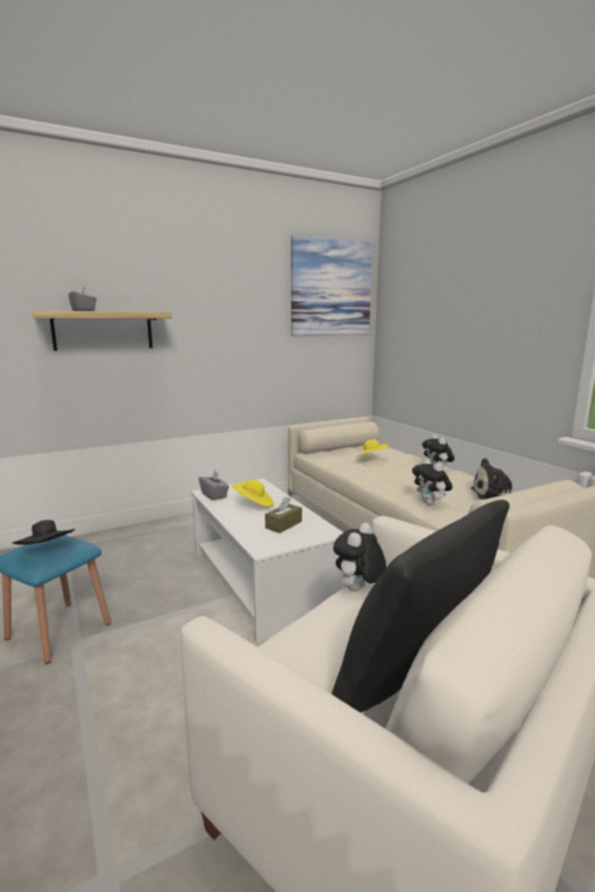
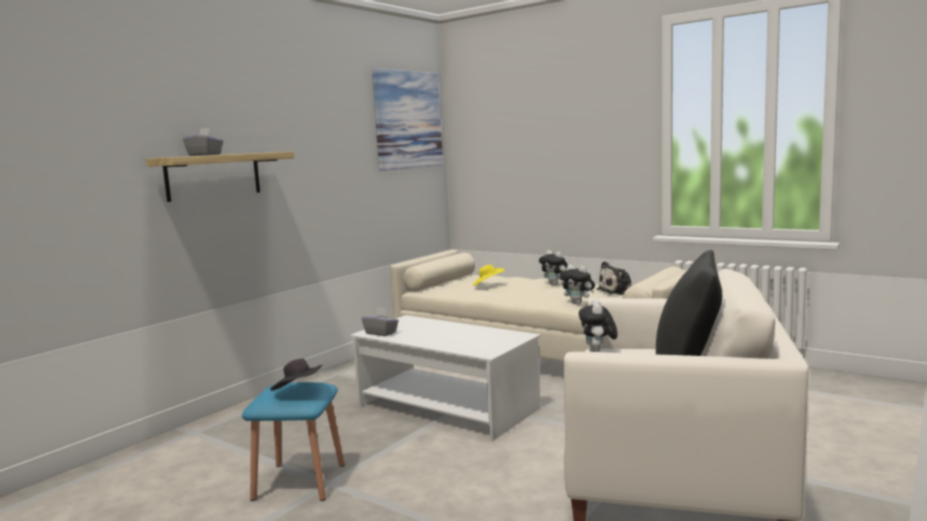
camera: 25 degrees left, 5 degrees down
(254, 504) = (430, 332): yellow hat -> none
(283, 525) = (479, 338): brown tissue box -> none

